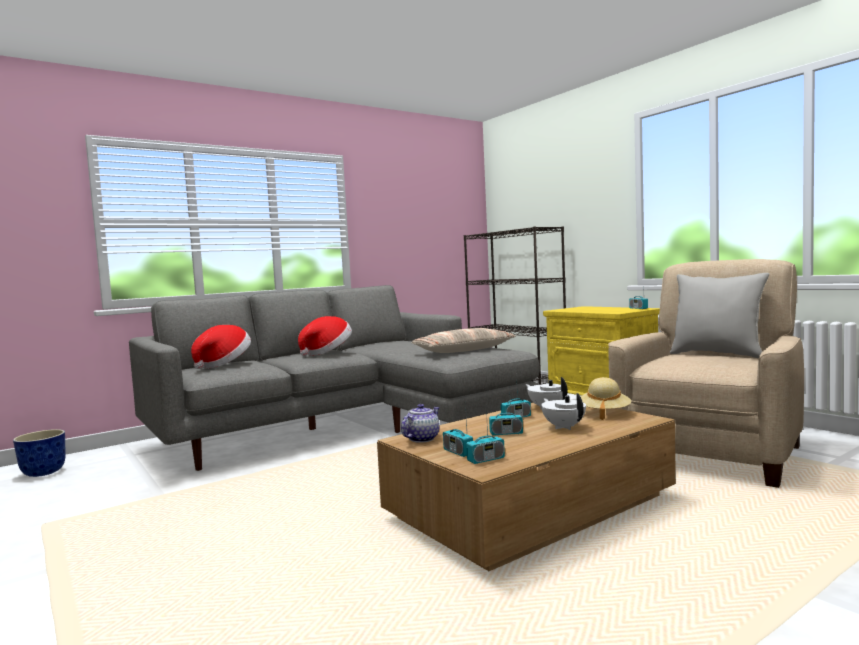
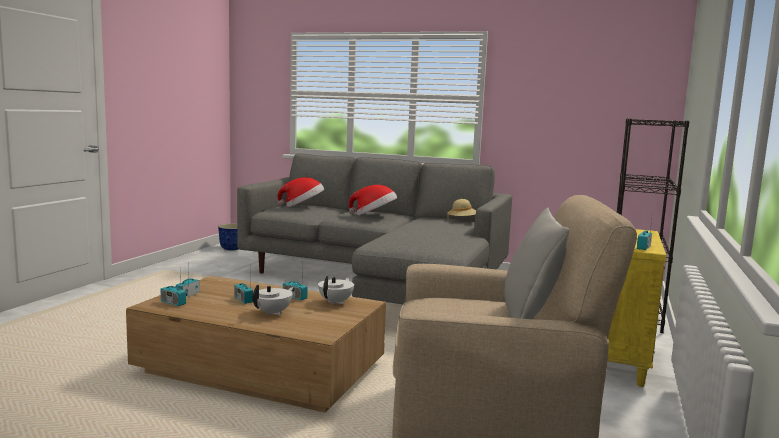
camera: 55 degrees right, 5 degrees up
(422, 438) = (217, 283): teapot -> none
(463, 350) = (428, 241): pillow -> none
(604, 413) = (331, 320): beige hat -> beige hat (462, 220)

